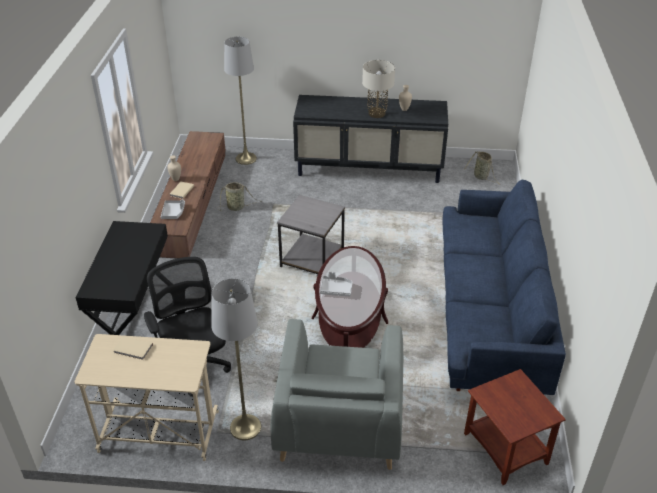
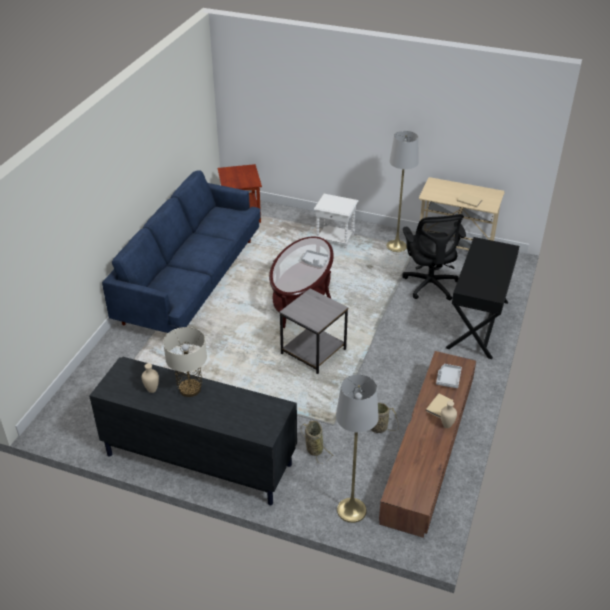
camera: 165 degrees left, 0 degrees up
(339, 423) = (335, 239): grey armchair -> white side table
(482, 177) = (79, 416): basket -> basket (313, 448)

